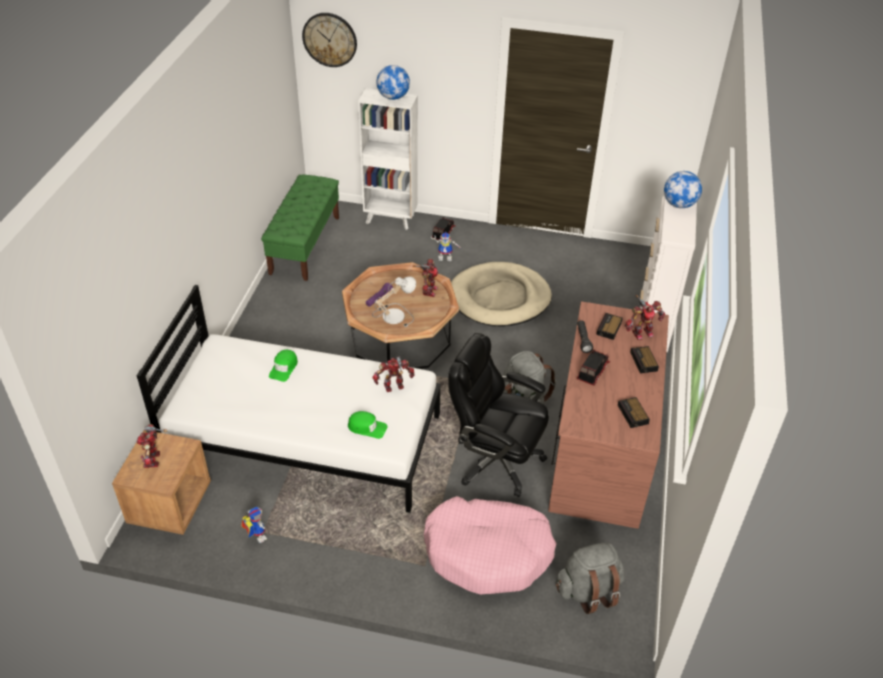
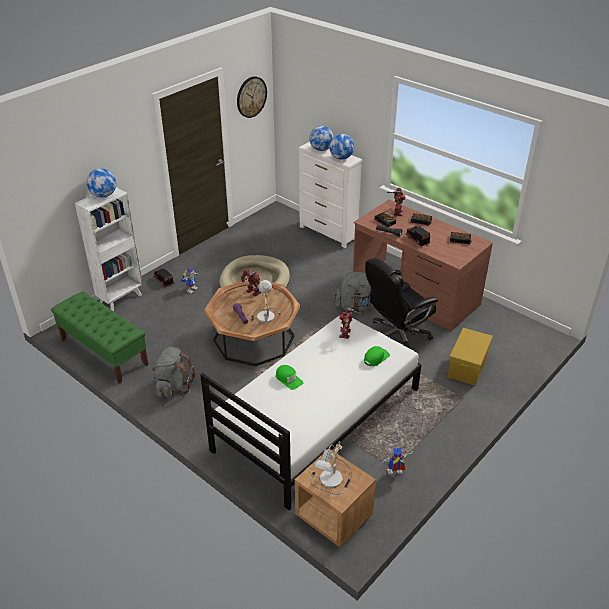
camera: 60 degrees left, 5 degrees down
(154, 459) = (332, 480): toy robot -> table lamp
(330, 39) = (34, 178): wall clock -> wall clock (251, 97)
(488, 552) = (467, 367): pink dog bed -> yellow storage box
(588, 590) = (514, 339): grey backpack -> grey backpack (173, 387)
(676, 228) = (341, 158): none -> globe

